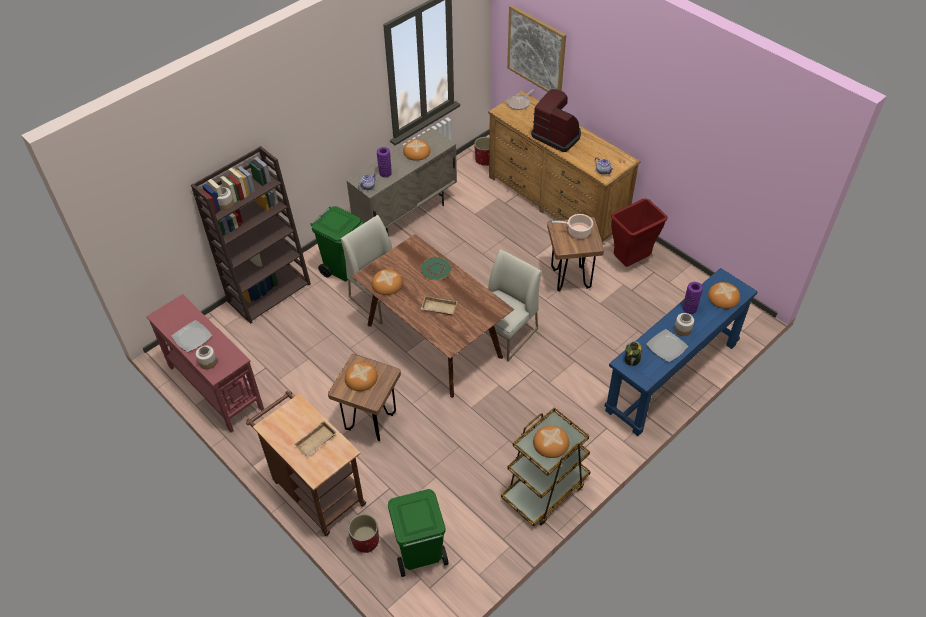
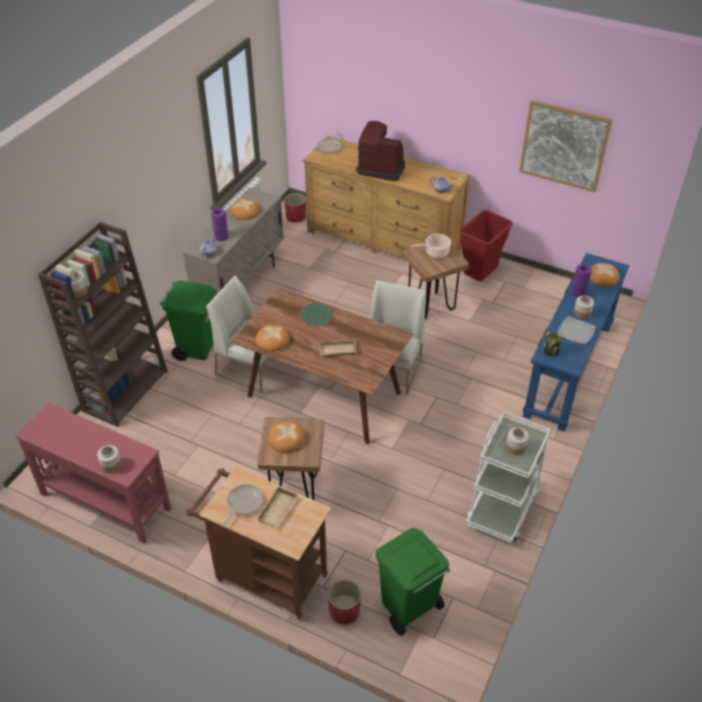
camera: 20 degrees left, 5 degrees down
(192, 337) = (81, 444): plate -> none
(291, 427) = (243, 503): none -> frying pan
(536, 51) = (339, 90): picture -> picture (564, 145)
(545, 490) = (502, 506): brown cart -> white cart
(550, 443) = (515, 447): bread -> jar

